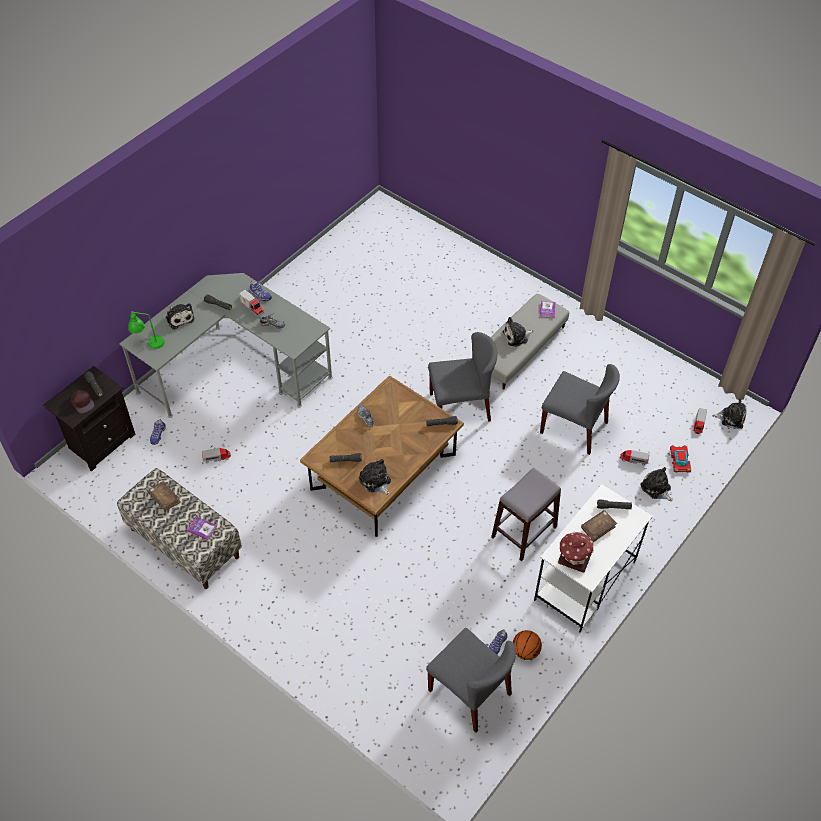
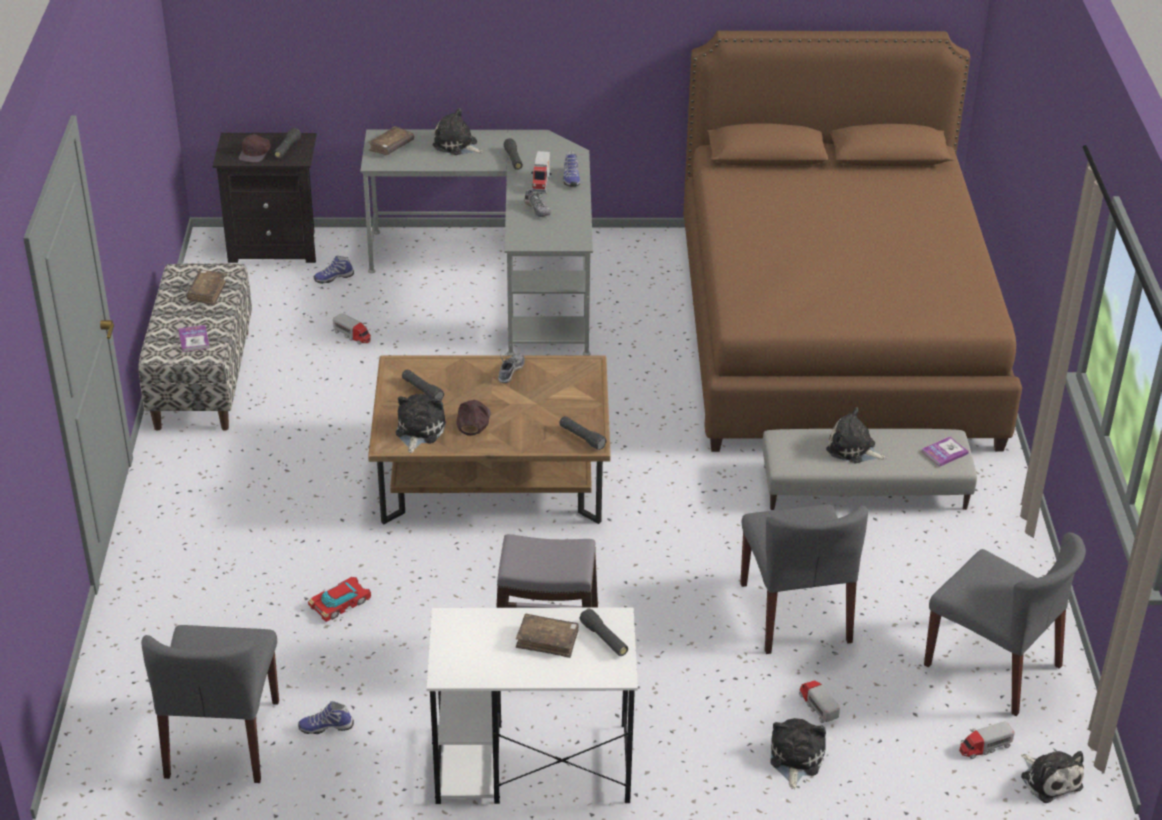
camera: 50 degrees right, 15 degrees down
(148, 344) = (391, 146): green table lamp -> brown book
(179, 318) = (457, 145): plush toy -> plush toy turned 105 degrees clockwise
(388, 455) = (473, 420): none -> brown cap
(408, 283) = (832, 332): none -> brown bed
(460, 406) = (687, 485): grey chair -> grey chair (993, 666)
(525, 651) = (345, 762): basketball -> none
(573, 557) = (466, 641): toy house -> none
(680, 460) = (882, 760): toy car -> toy car (340, 604)

